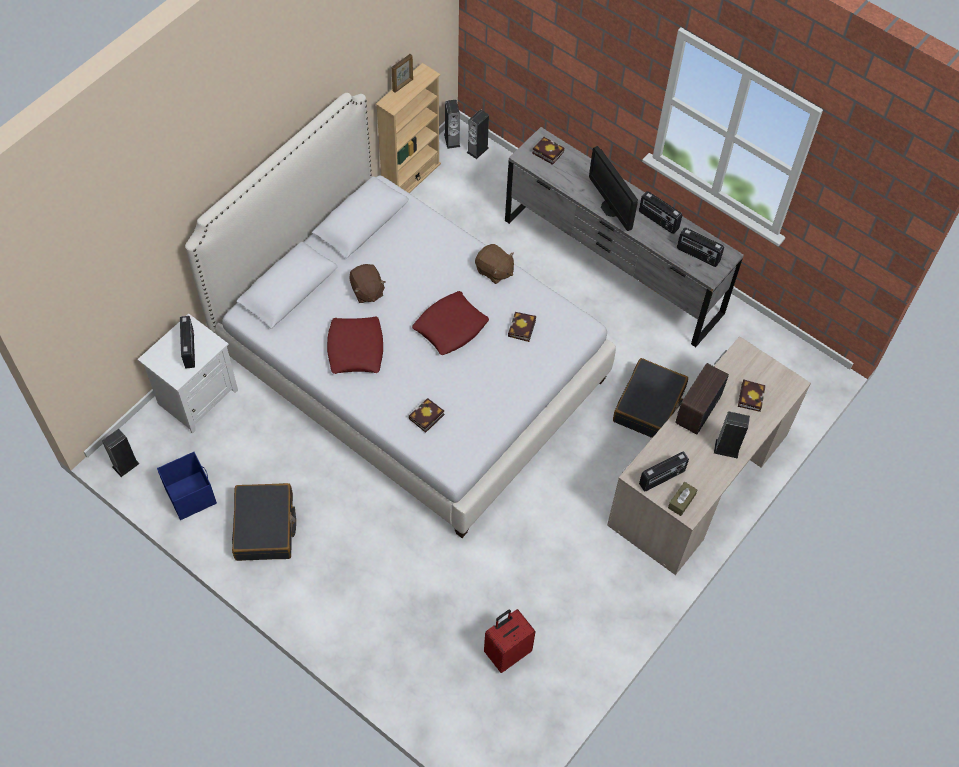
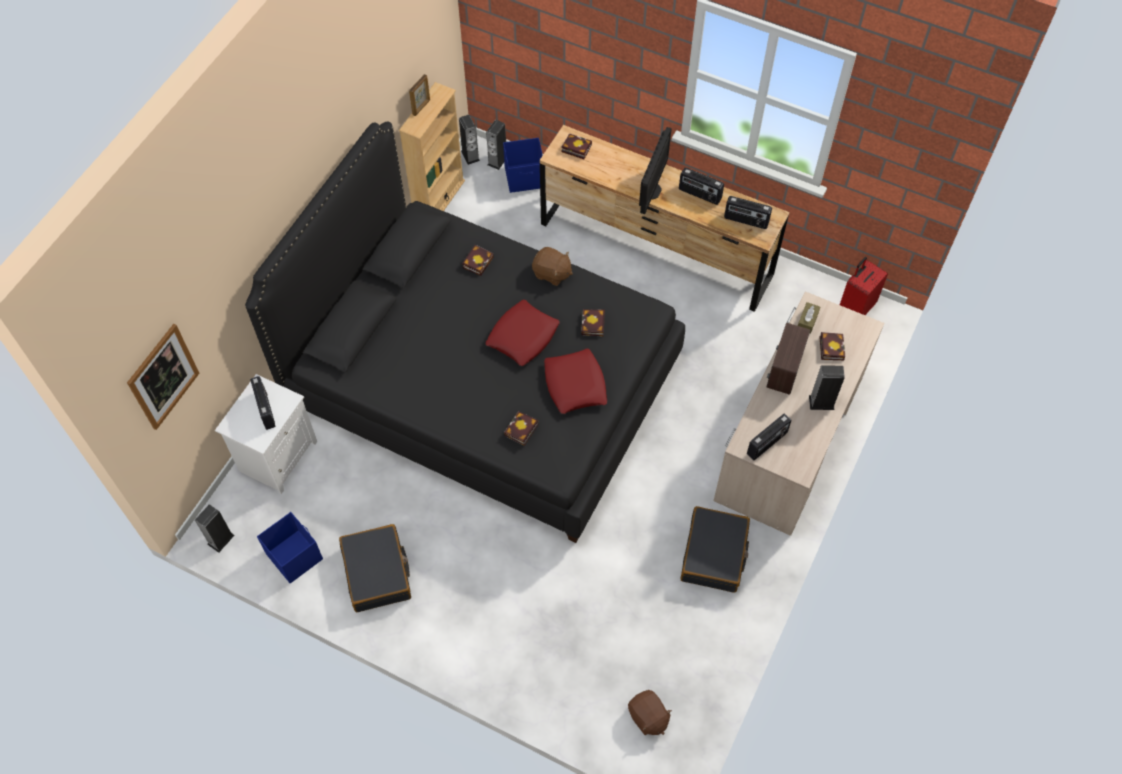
camera: 10 degrees left, 0 degrees up
(92, 298) = (163, 377): none -> picture
(356, 349) = (434, 377): red pillow -> red pillow (575, 385)
(367, 291) = (431, 317): brown plush toy -> brown plush toy (648, 717)
(410, 366) = (483, 384): white bed -> black bed
(425, 245) = (478, 261): none -> book
(500, 172) = (525, 178): none -> blue storage box
(507, 652) = (648, 646): red suitcase -> red suitcase (855, 308)
(611, 208) = (651, 190): monitor -> monitor turned 120 degrees counterclockwise
(612, 267) = (655, 249): grey dresser -> brown dresser
(649, 405) = (724, 376): black suitcase -> black suitcase (714, 554)
(681, 501) = (791, 462): brown tissue box -> brown tissue box (807, 321)

